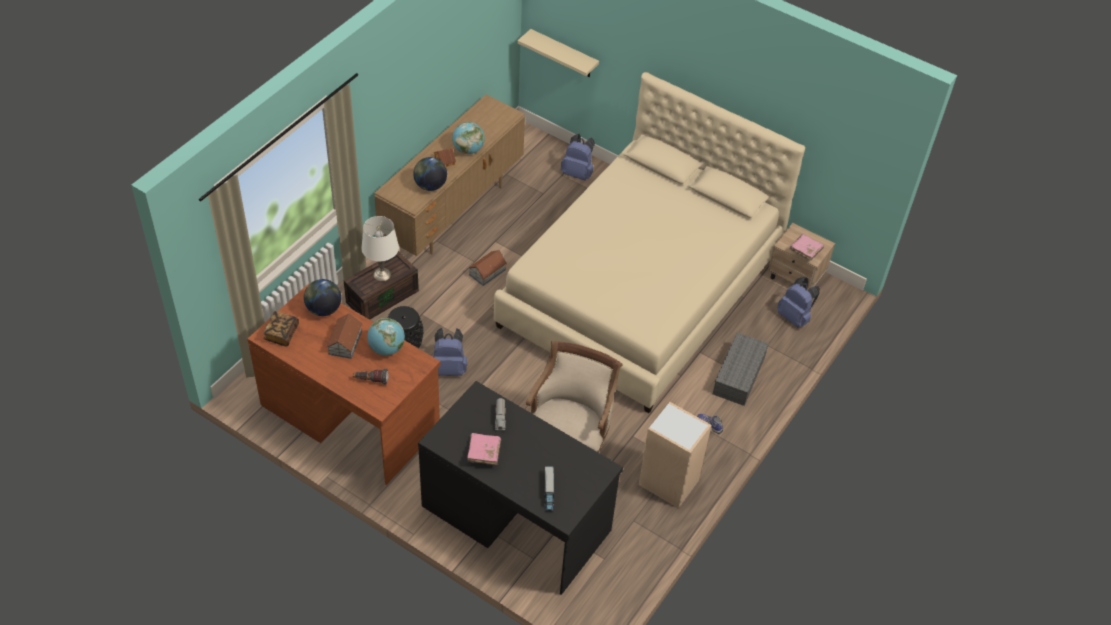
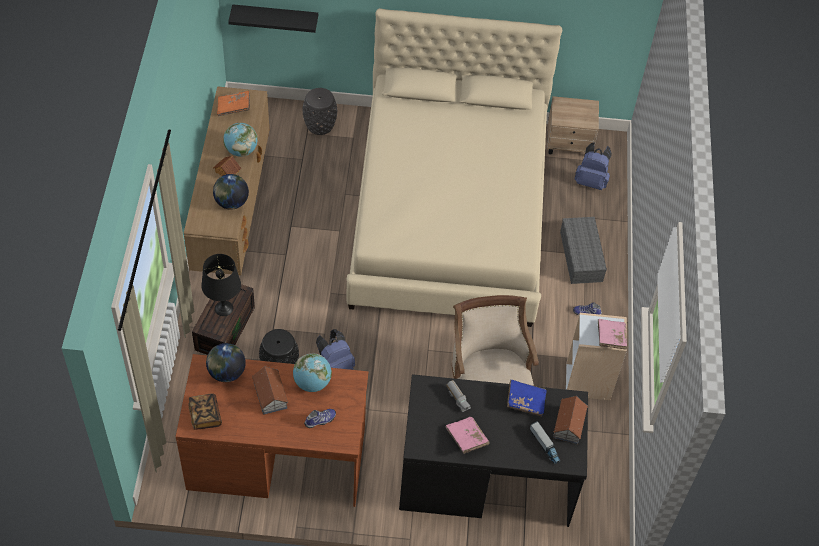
camera: 30 degrees left, 5 degrees up
(371, 380) = (320, 420): flashlight -> shoe
(382, 274) = (224, 308): white table lamp -> black table lamp
(487, 115) = (234, 107): none -> orange book
(487, 272) = (304, 260): toy house -> toy house (568, 425)
(559, 448) = (525, 401): none -> blue book
(564, 54) = (275, 17): beige shelf -> black shelf
(578, 173) = (320, 125): blue backpack -> grey stool
(805, 251) = (580, 119): pink book -> pink book (610, 338)

